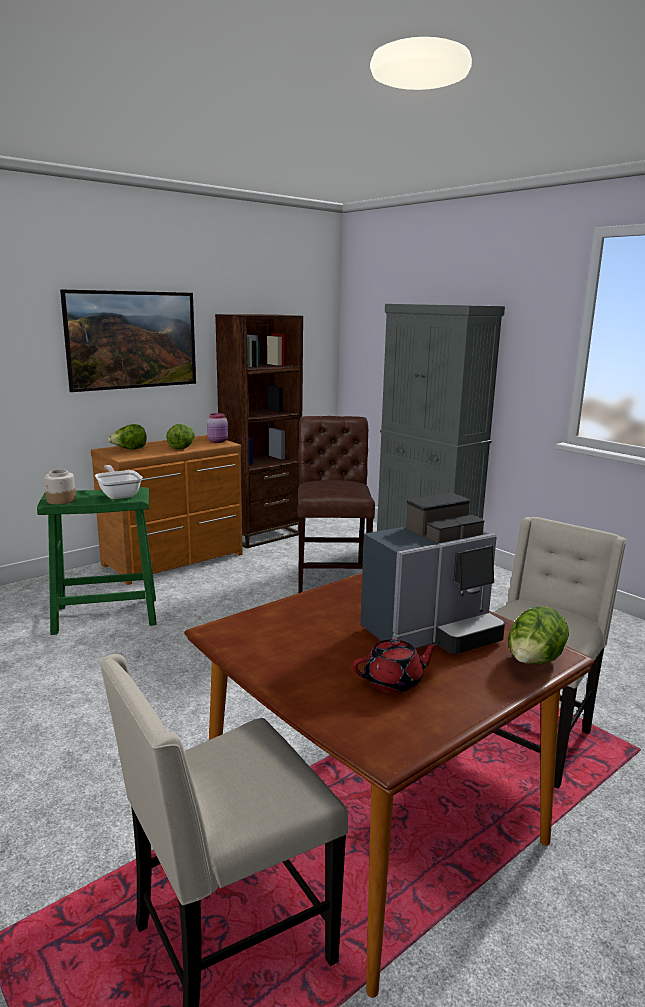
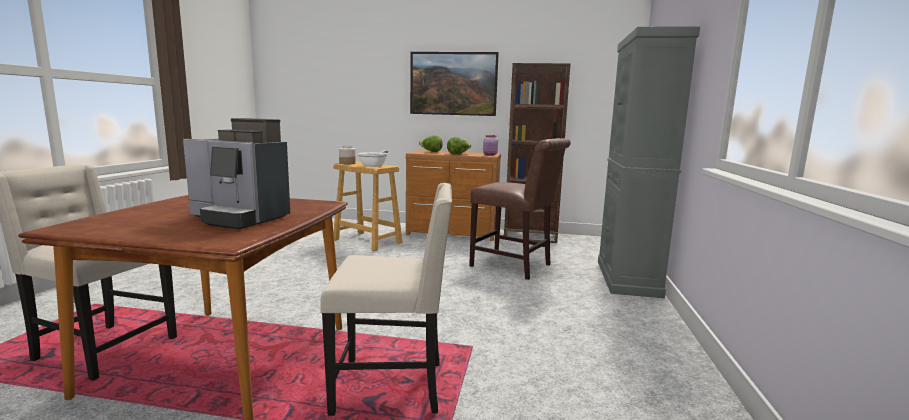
camera: 50 degrees right, 5 degrees down
(107, 615) = (367, 241): green stool -> beige stool
(332, 578) = (514, 266): brown chair -> brown chair turned 75 degrees clockwise
(394, 682) = (153, 220): red teapot -> none
(533, 663) = (209, 239): lettuce -> none

